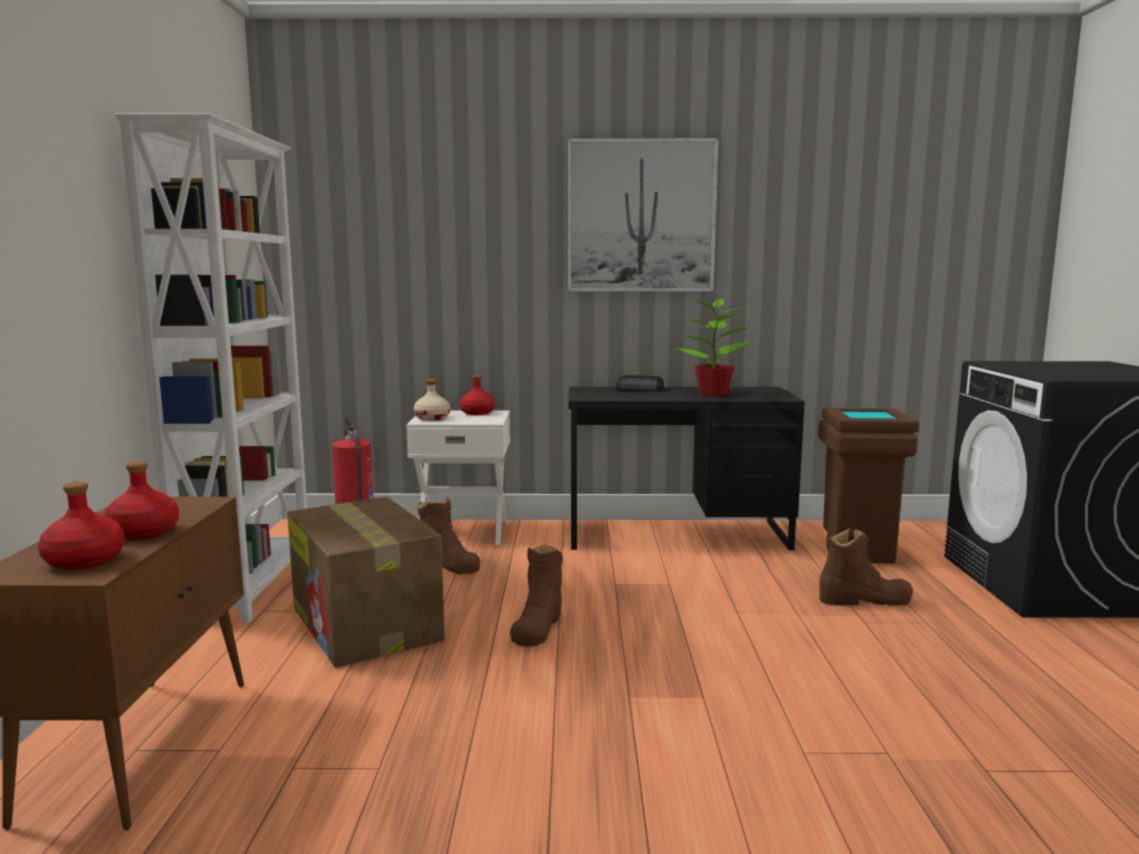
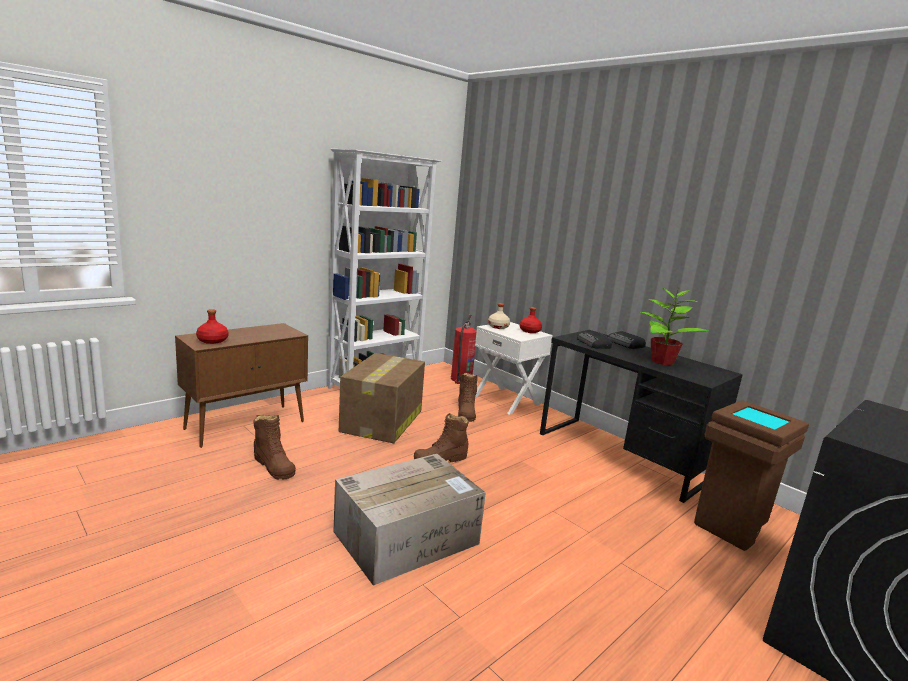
camera: 45 degrees right, 5 degrees up
(144, 532) = (249, 337): red bottle -> none
(620, 396) = (594, 344): none -> radio
(641, 216) = (657, 217): picture -> none
(691, 722) = (408, 537): none -> cardboard box
(864, 600) = (655, 554): brown boot -> brown boot (274, 466)

